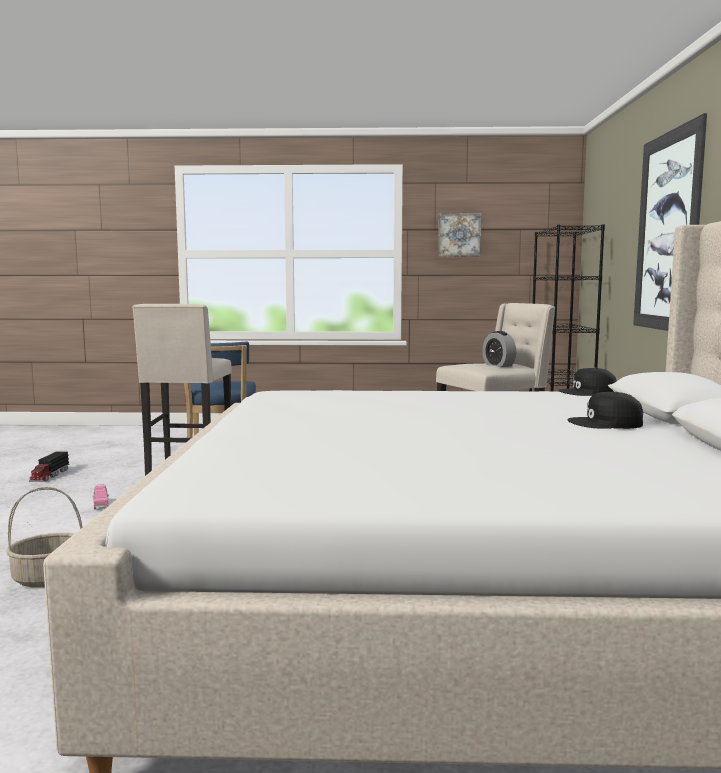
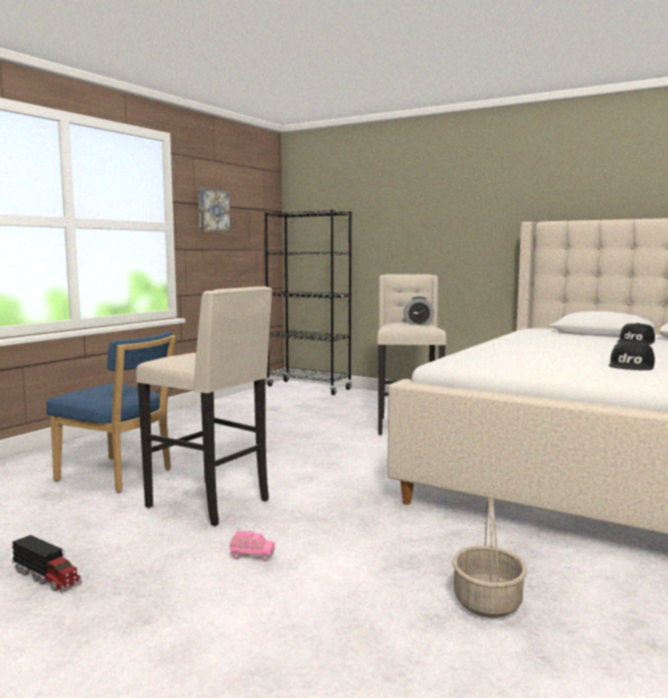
camera: 60 degrees left, 0 degrees up
(588, 392) = (526, 332): black cap -> black cap (632, 366)
(667, 232) = (452, 222): picture -> none

